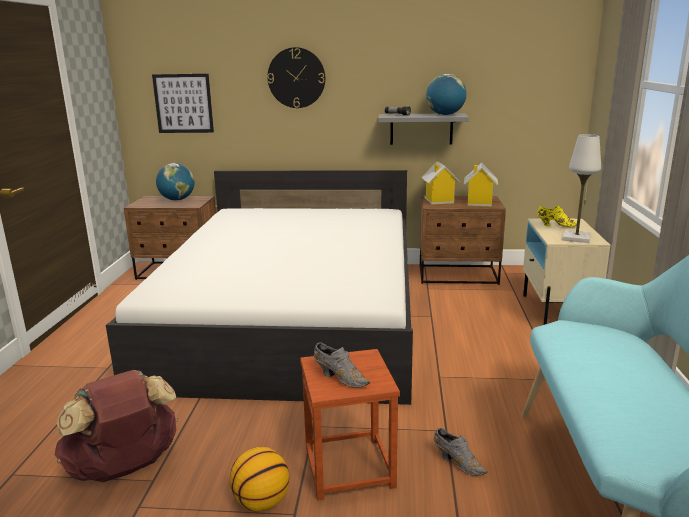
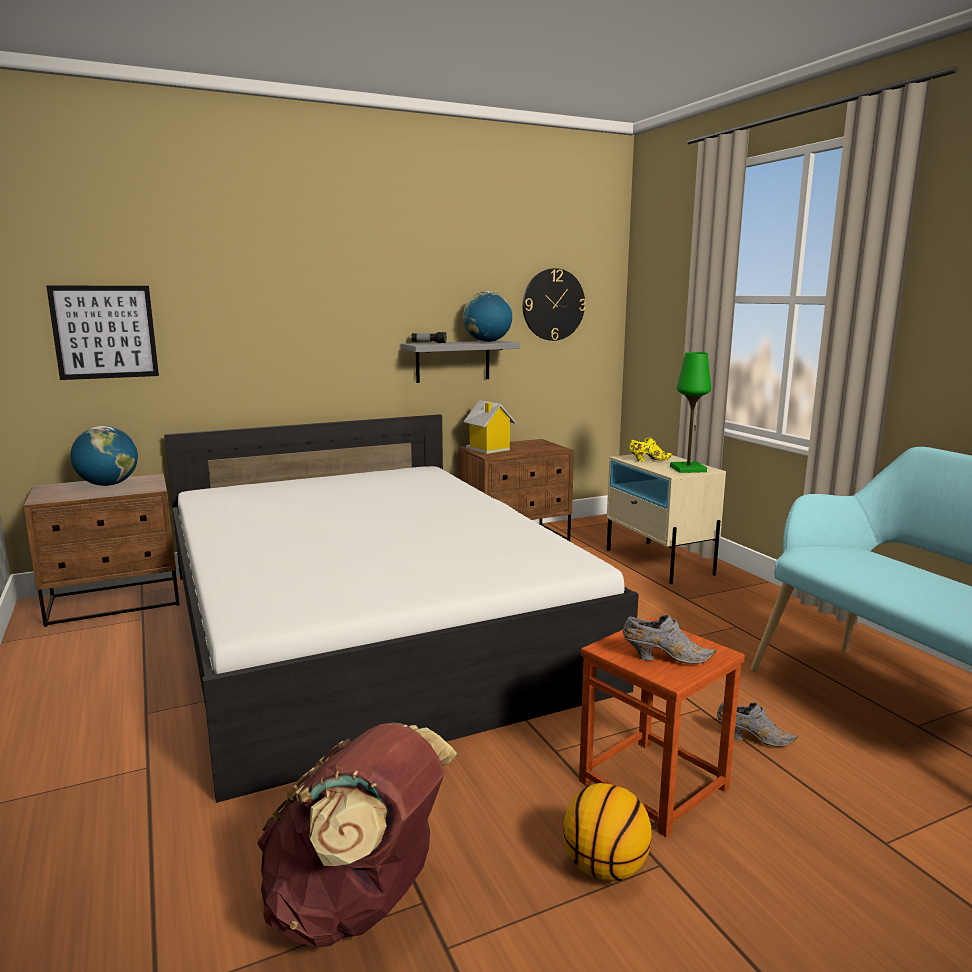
camera: 30 degrees left, 5 degrees down
(296, 78) = (288, 294): wall clock -> wall clock (553, 304)
(478, 203) = (535, 447): toy house -> none
(576, 238) = (688, 469): white table lamp -> green table lamp

